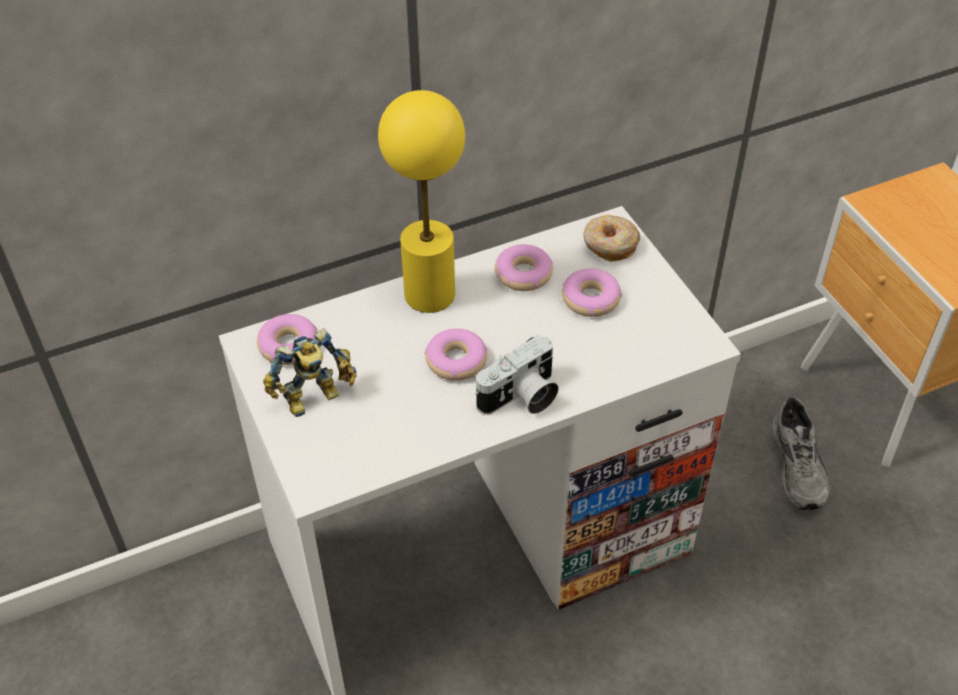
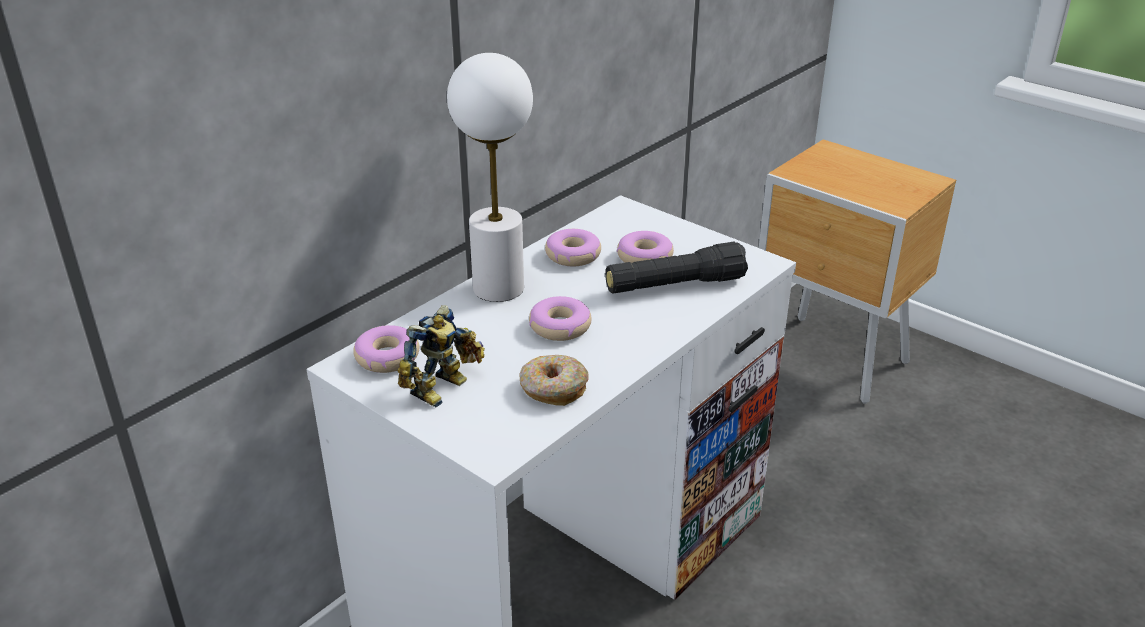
camera: 25 degrees left, 15 degrees down
(429, 295) = (498, 288): yellow table lamp -> white table lamp
(521, 398) = (640, 336): camera -> none
(596, 345) = (674, 285): none -> black flashlight
(609, 245) = (631, 220): donut -> donut (553, 389)
(800, 466) = (801, 423): grey shoe -> none

